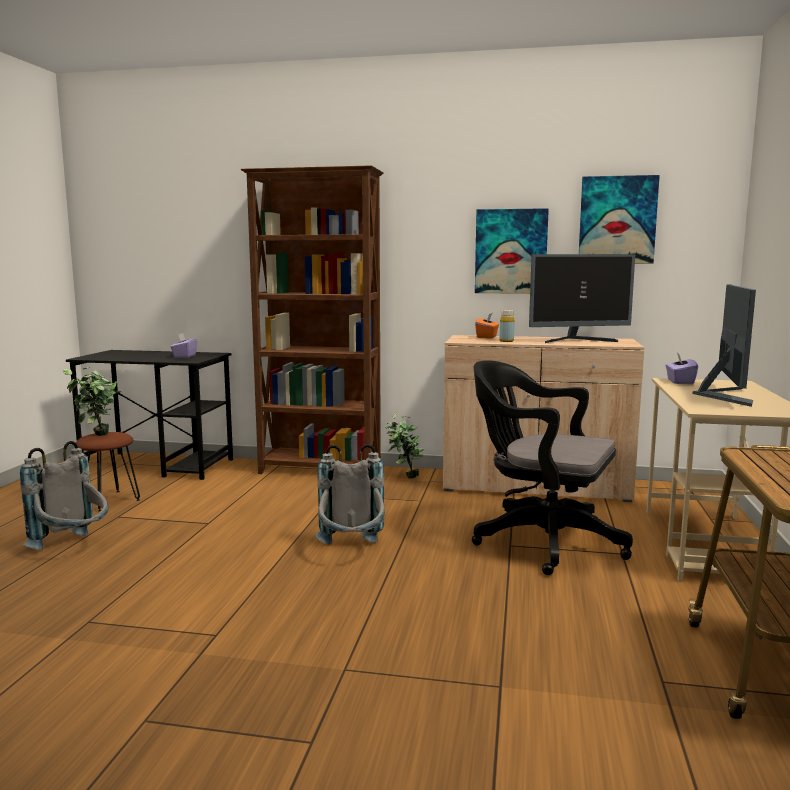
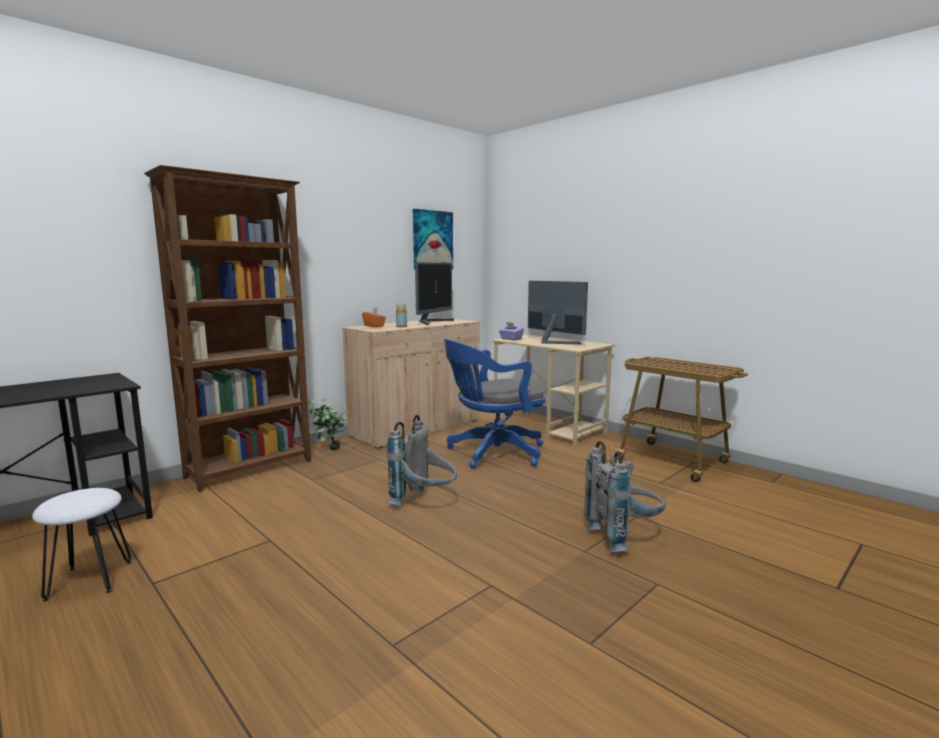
camera: 55 degrees left, 0 degrees up
(73, 548) = (191, 627): grey backpack -> grey backpack (624, 537)
(96, 436) = (70, 502): potted plant -> none
(108, 501) = (89, 580): brown stool -> white stool
(184, 356) = (80, 384): purple tissue box -> none
(511, 251) = (374, 260): picture -> none
(541, 541) = (492, 453): black office chair -> blue office chair

